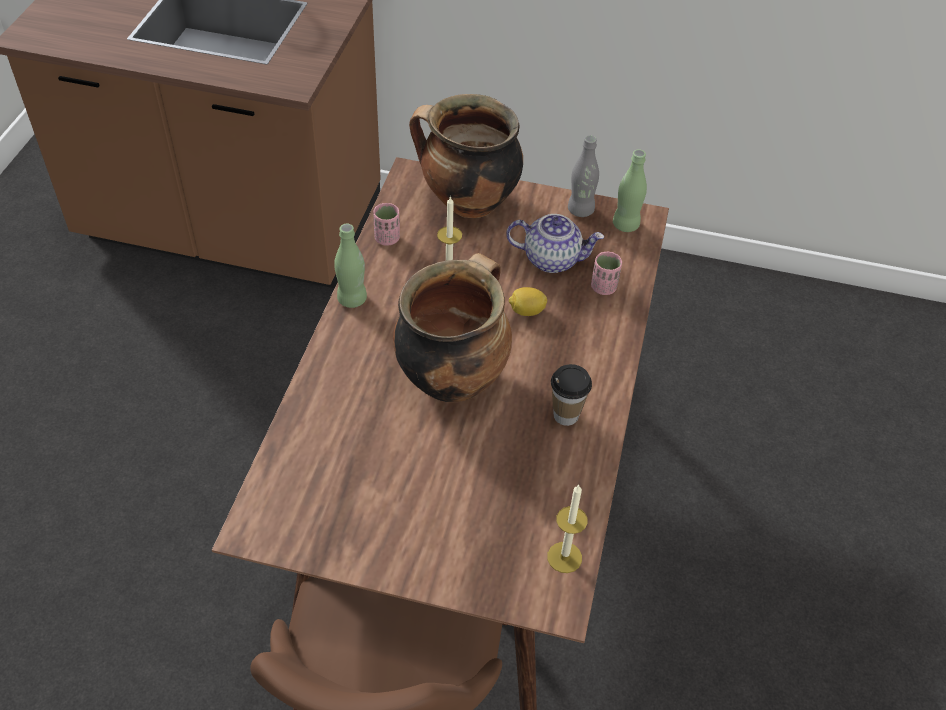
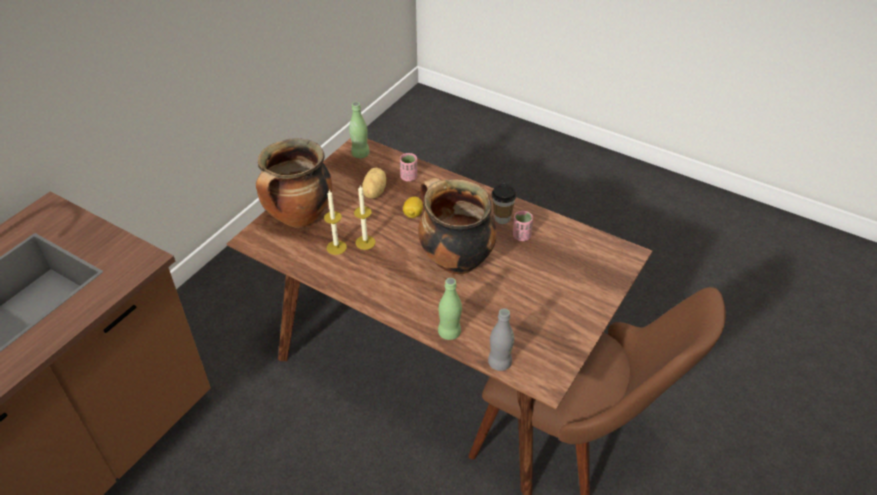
camera: 70 degrees left, 5 degrees down
(352, 299) = (362, 295): green bottle -> green bottle (449, 332)
(387, 239) = (311, 265): pink cup -> pink cup (521, 236)
(552, 259) = (373, 192): teapot -> potato
(564, 557) = (600, 244): candle -> candle (336, 247)
(580, 210) = (336, 169): grey bottle -> grey bottle (499, 363)

